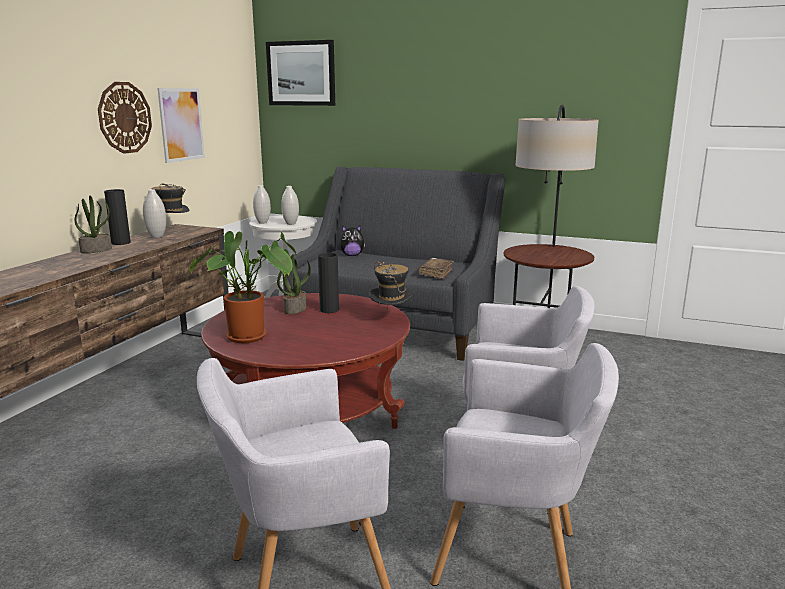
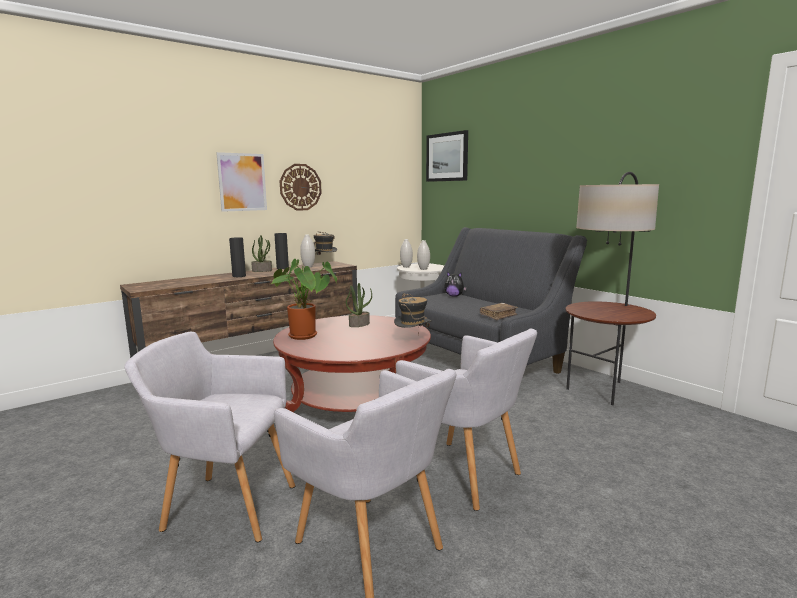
camera: 30 degrees right, 5 degrees down
(181, 124) = (347, 193): picture -> picture (242, 182)
(329, 310) = (380, 328): black vase -> black vase (239, 276)

